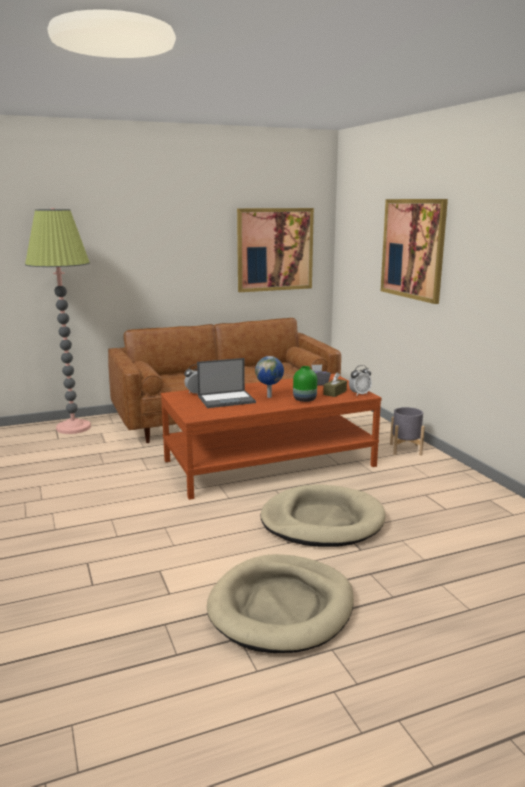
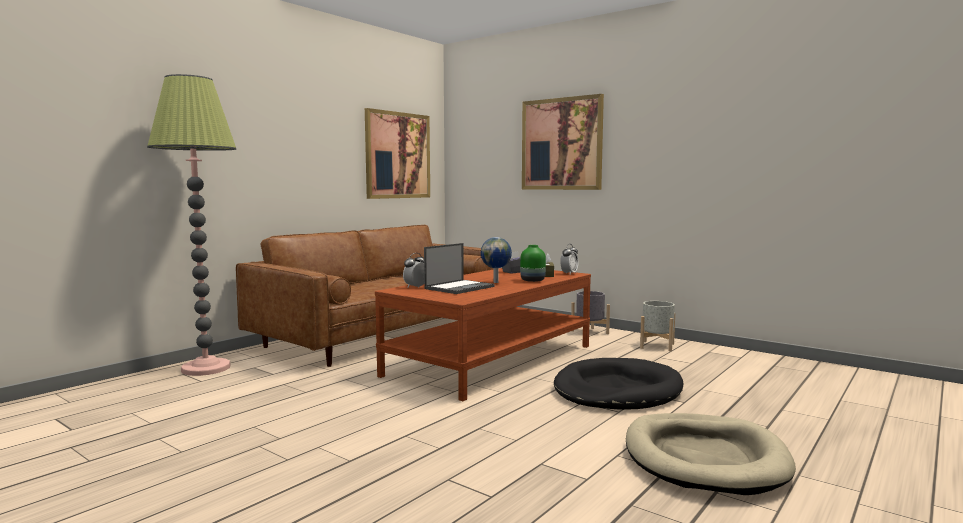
camera: 30 degrees left, 10 degrees down
(322, 521) = (617, 390): beige dog bed -> black dog bed
(446, 480) = (657, 346): none -> grey planter

